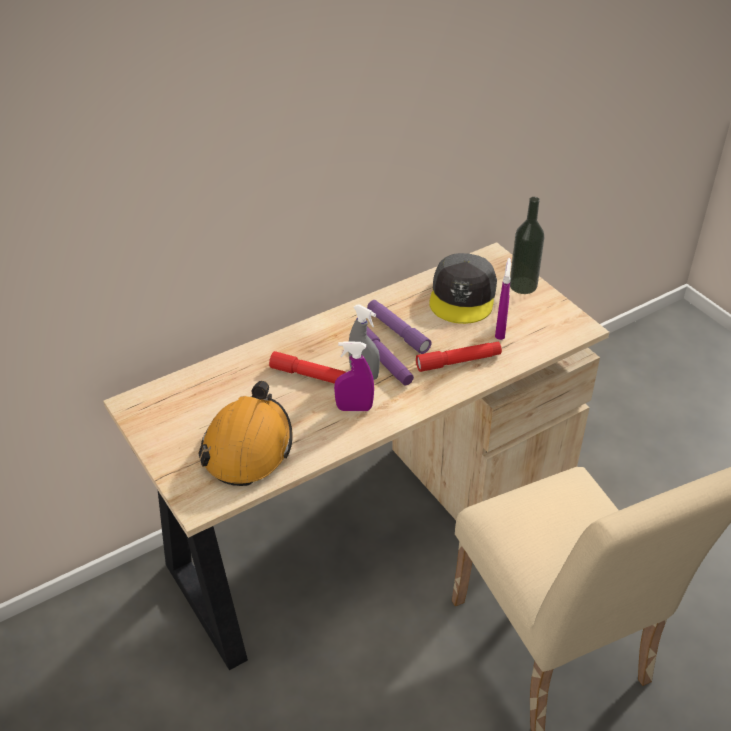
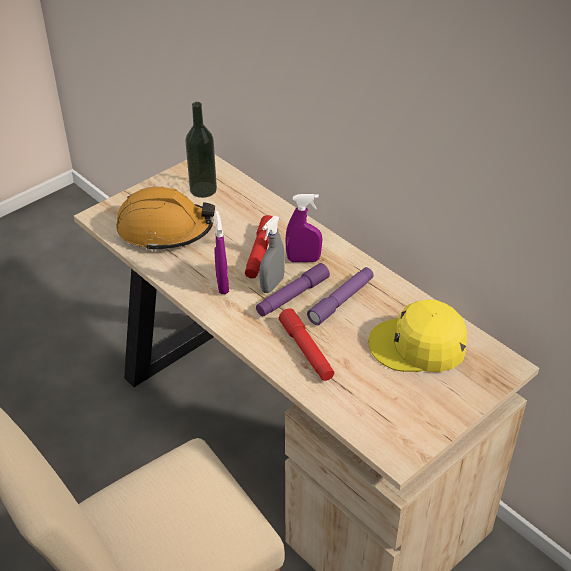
camera: 80 degrees right, 0 degrees up
(463, 296) = (418, 345): grey cap -> yellow cap
(500, 331) = (368, 381): purple spray bottle -> purple spray bottle (303, 259)
(523, 285) = (460, 396): bottle -> bottle (203, 189)

